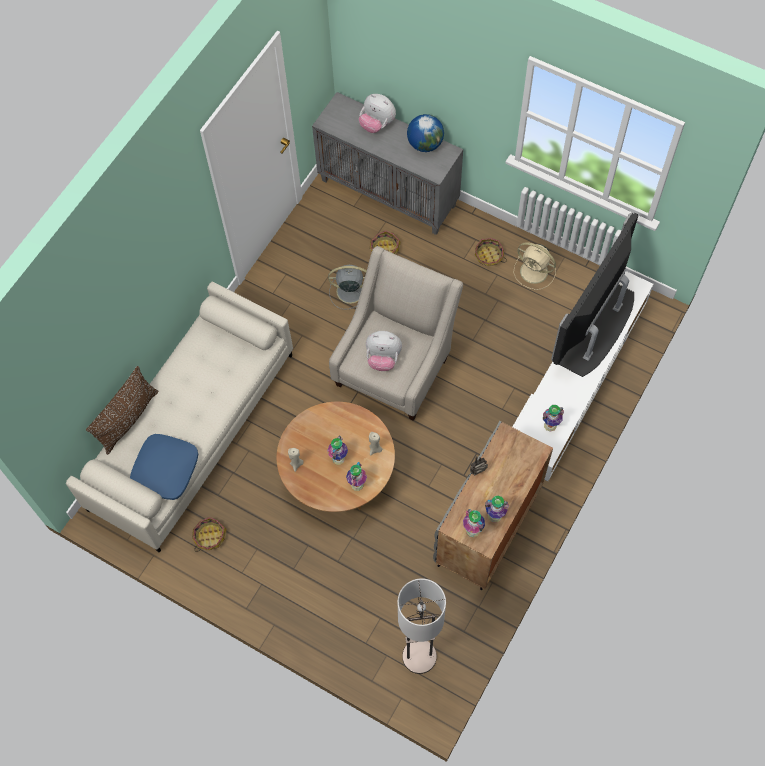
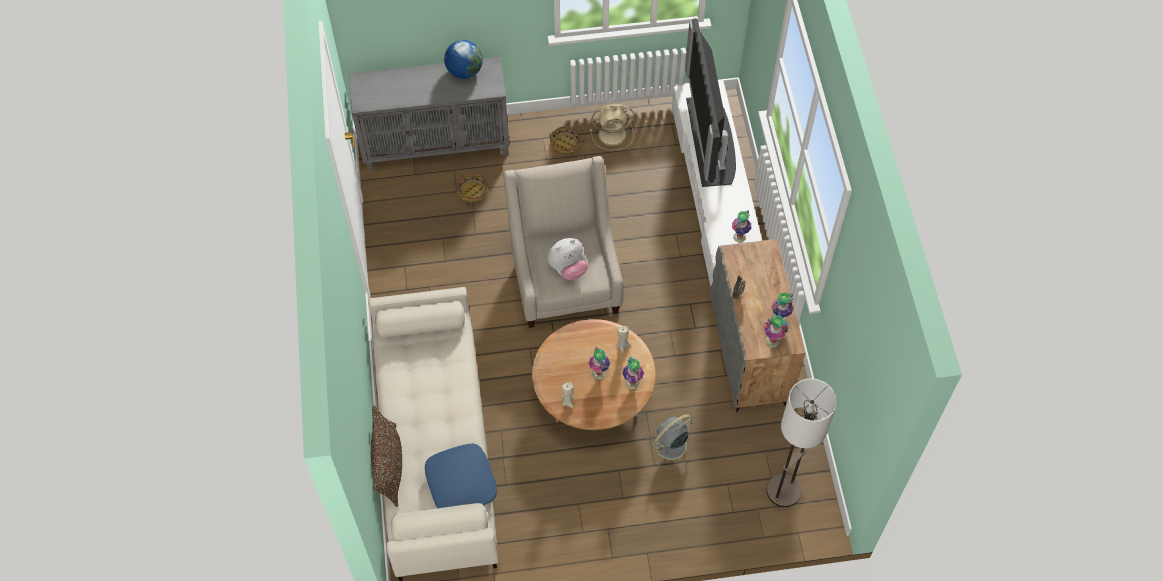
camera: 40 degrees left, 5 degrees down
(209, 536) = (529, 523): basket -> none
(349, 291) = (472, 245): grey fan -> grey fan (669, 446)
(377, 124) = (409, 79): plush toy -> none

